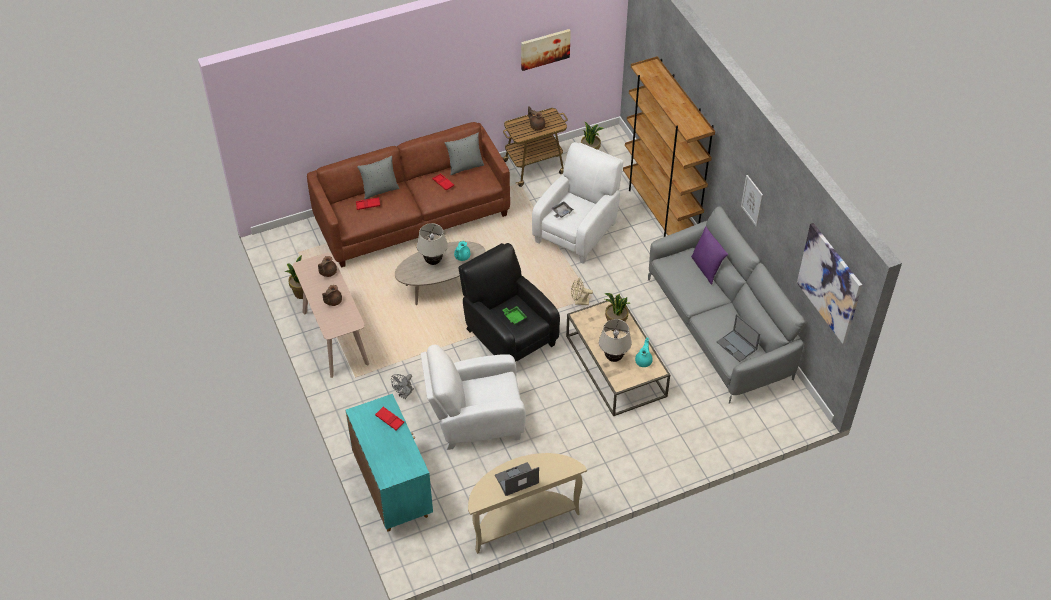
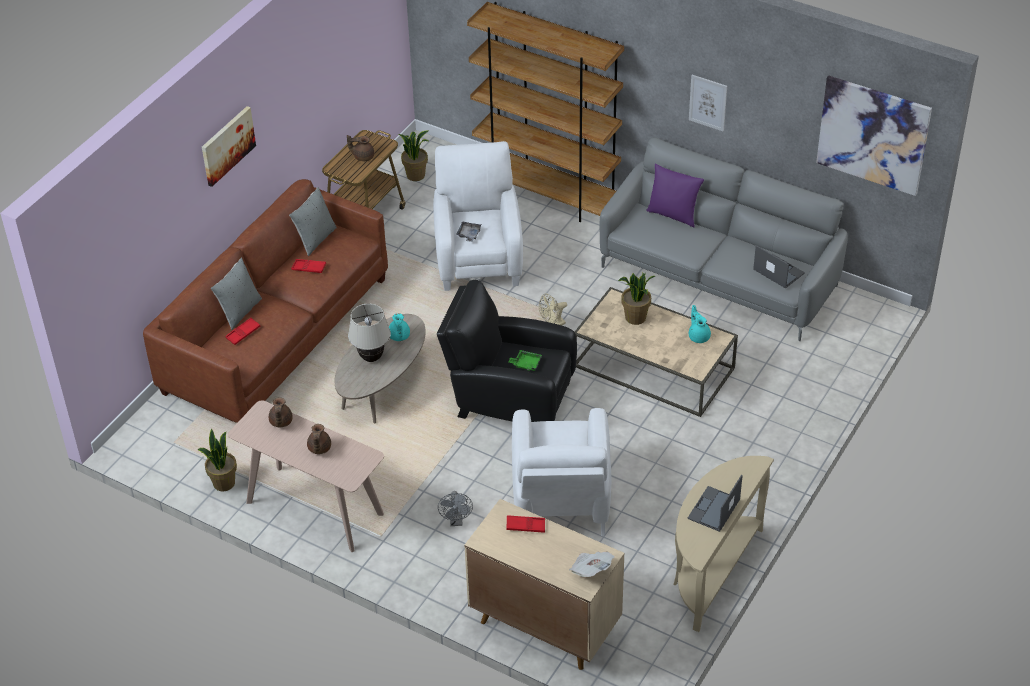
camera: 35 degrees left, 5 degrees down
(393, 490) = (544, 625): turquoise cabinet -> beige cabinet
(399, 471) = (591, 570): none -> newspaper
(475, 420) = (561, 502): white armchair -> white armchair turned 45 degrees counterclockwise
(545, 49) = (341, 53): picture -> picture (227, 145)
(613, 358) = (665, 349): beige table lamp -> none
(737, 346) = (778, 271): laptop -> laptop turned 150 degrees counterclockwise

